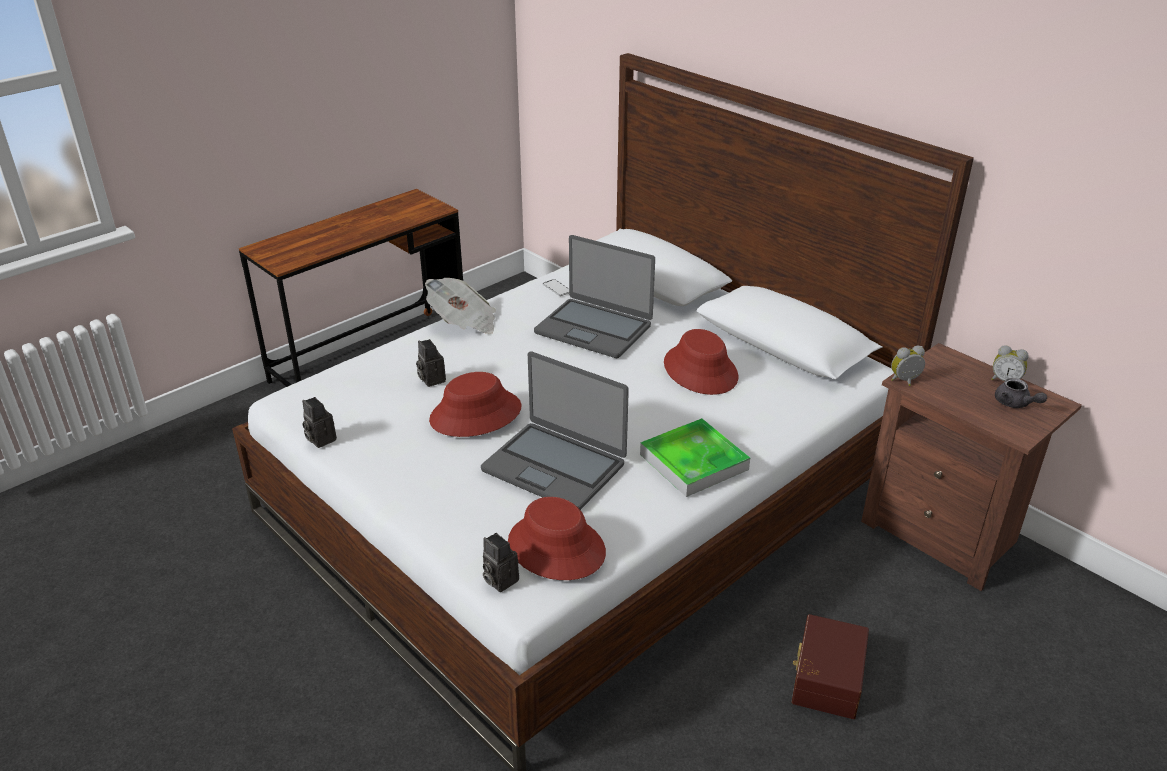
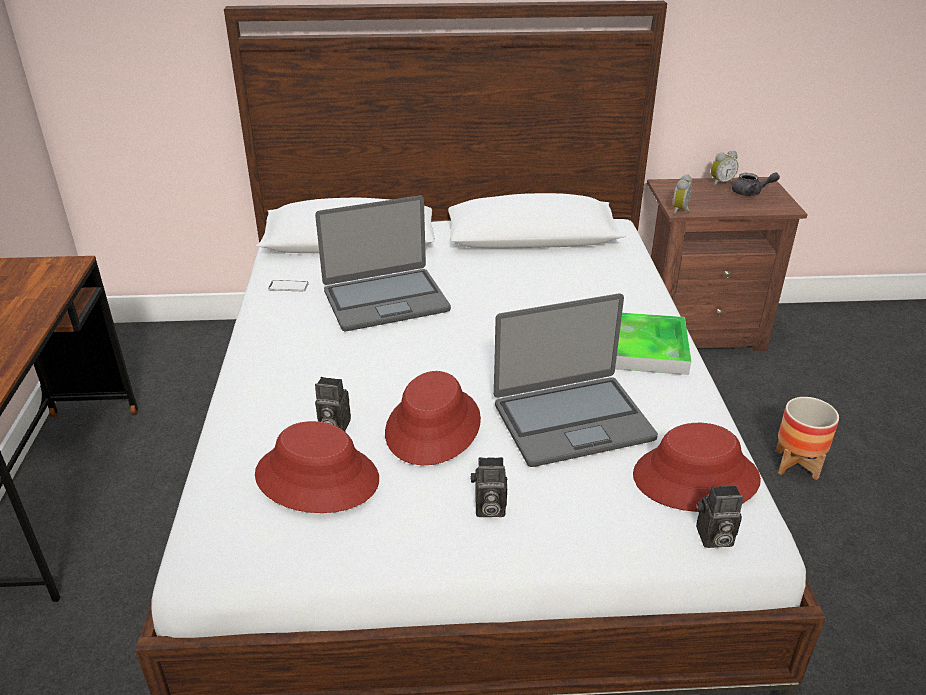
camera: 50 degrees left, 0 degrees up
(319, 439) = (327, 561): camera -> camera (488, 508)
(463, 322) = (257, 361): newspaper -> none
(701, 370) = (521, 284): red hat -> red hat (317, 477)
(825, 678) = (796, 464): brown storage box -> planter

